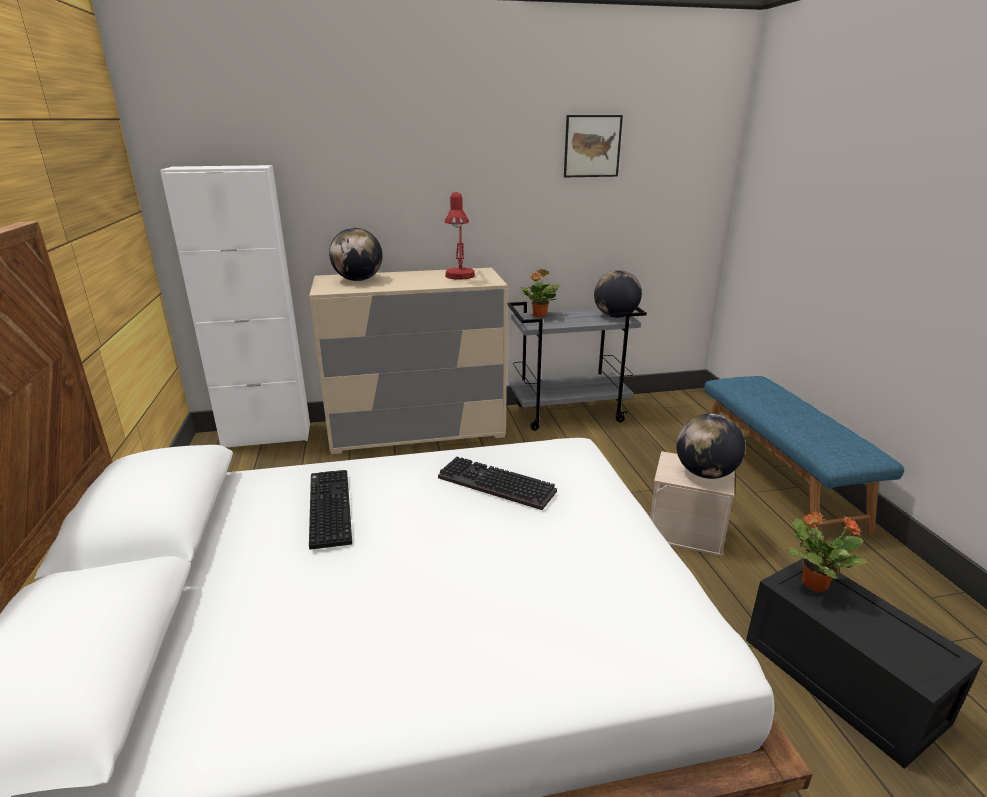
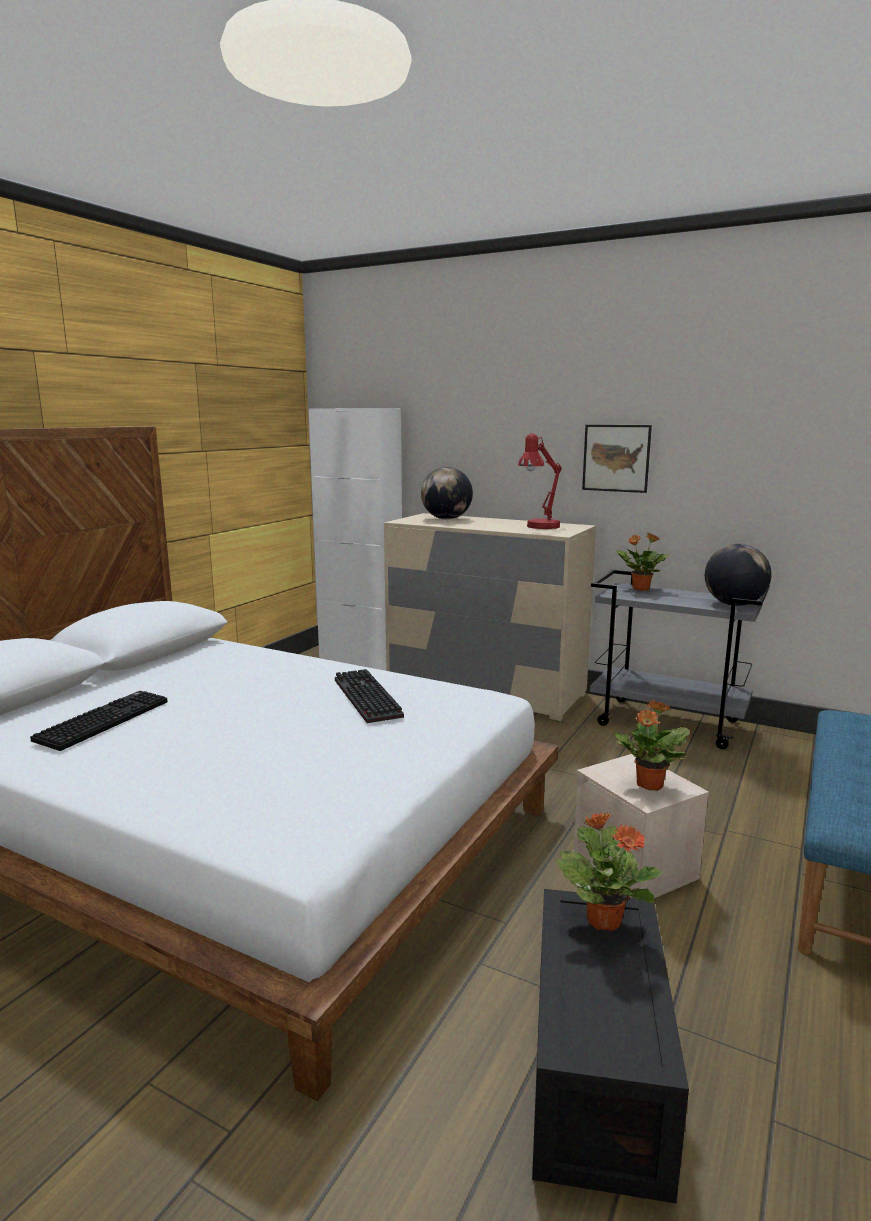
camera: 40 degrees right, 10 degrees down
(328, 508) = (235, 673): keyboard -> keyboard (103, 720)
(592, 146) = (731, 390): picture -> picture (616, 458)
(705, 473) = (649, 785): globe -> potted plant

